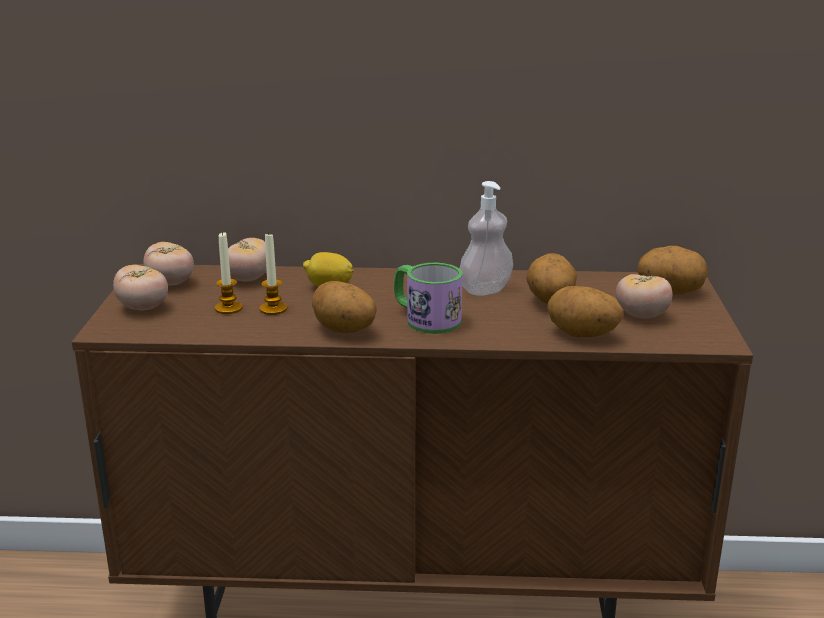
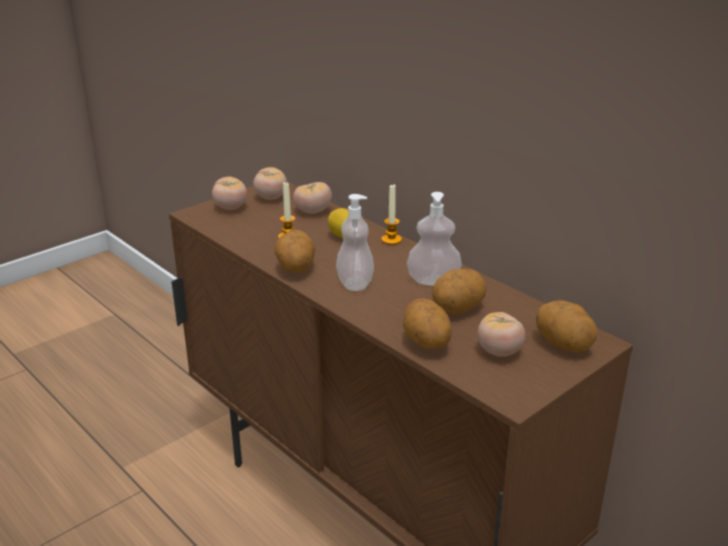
camera: 45 degrees right, 5 degrees up
(228, 308) = (268, 226): candle -> candle (391, 240)
(425, 319) = (355, 283): mug -> soap dispenser

